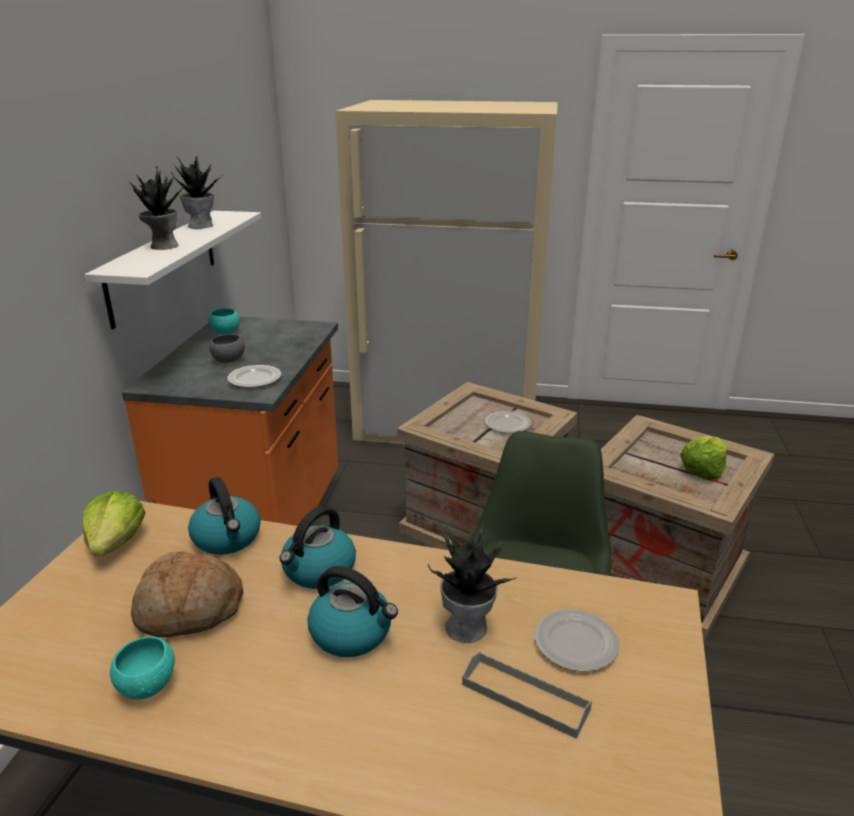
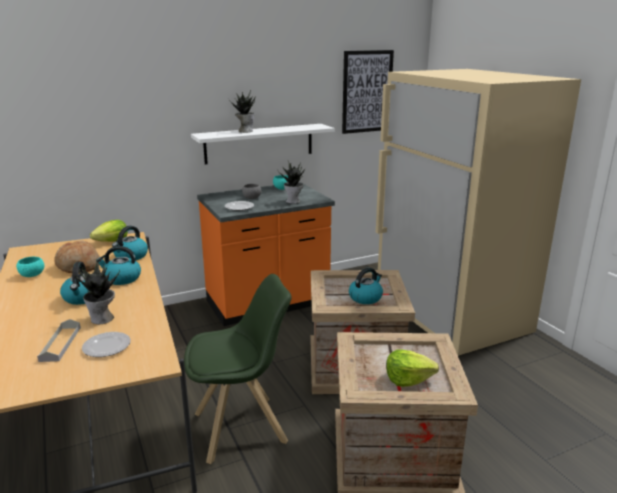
camera: 55 degrees right, 5 degrees down
(201, 226) = (288, 127): potted plant -> potted plant (293, 201)
(242, 148) = (367, 92): none -> picture
(507, 425) = (365, 297): plate -> kettle

